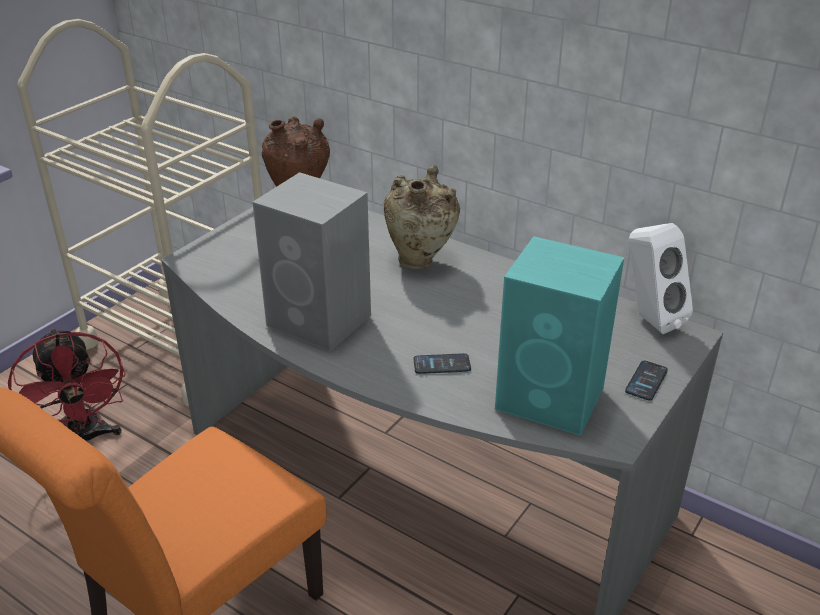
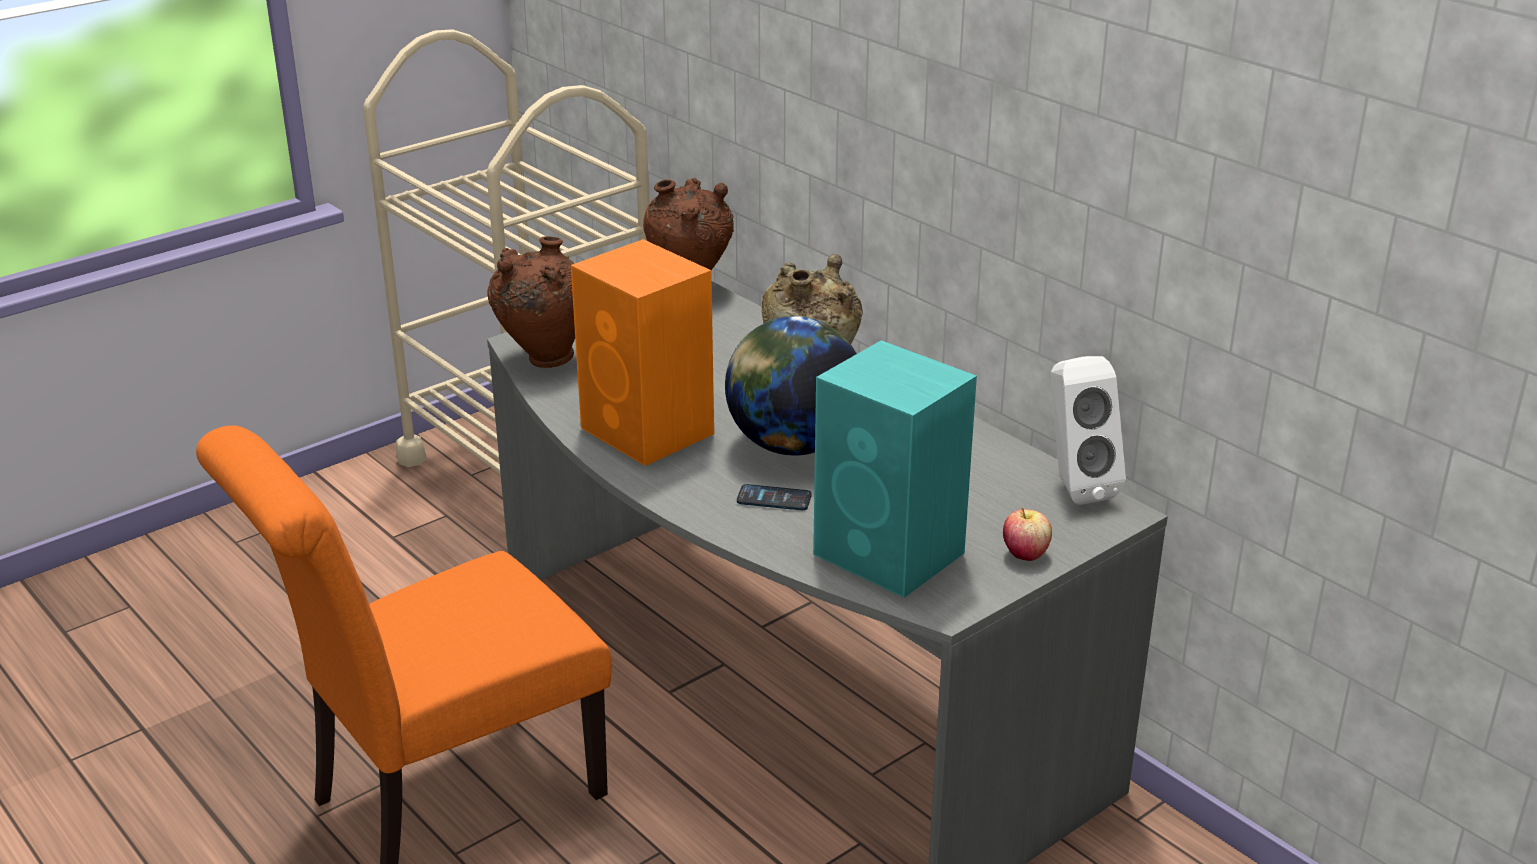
camera: 15 degrees right, 5 degrees down
(84, 439) = (372, 572): red fan -> none
(212, 271) = (543, 360): none -> brown vase
(321, 321) = (649, 432): grey speaker -> orange speaker
(434, 316) = (793, 445): none -> globe
(646, 381) = (1025, 554): phone -> apple

